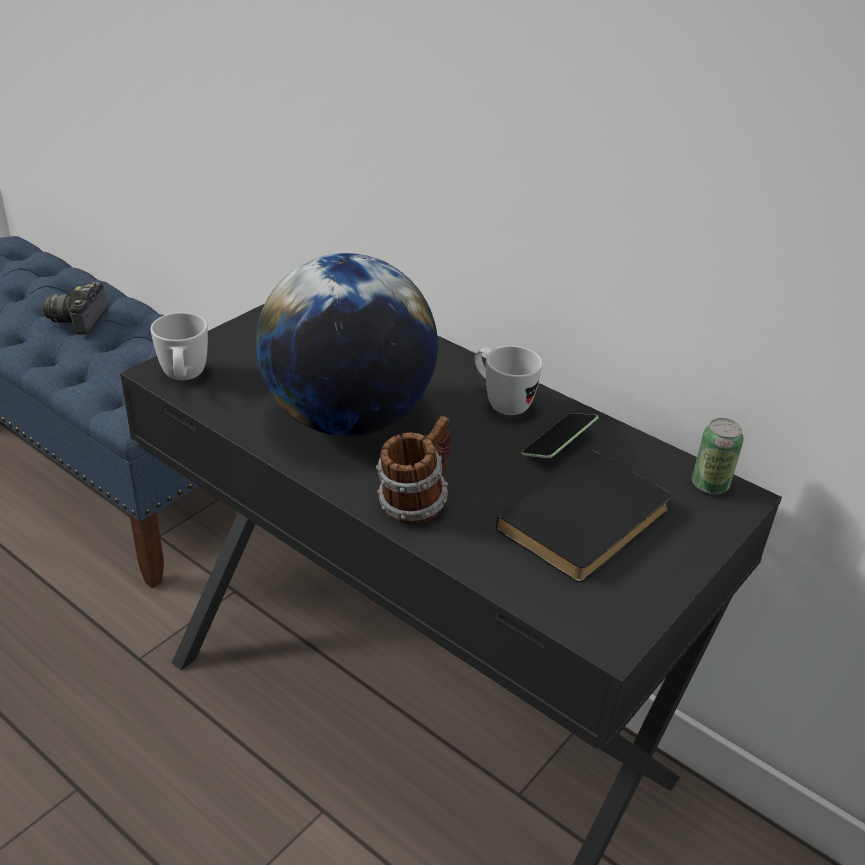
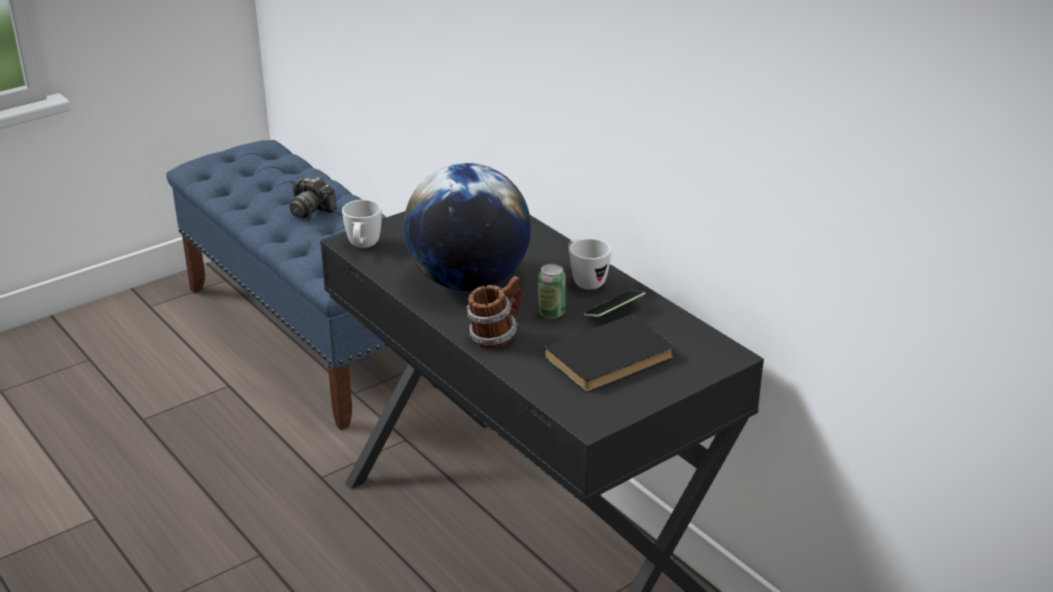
camera: 15 degrees right, 5 degrees down
(80, 320) = (310, 209): camera -> camera turned 75 degrees counterclockwise
(709, 485) = (713, 346): can -> can (551, 313)

